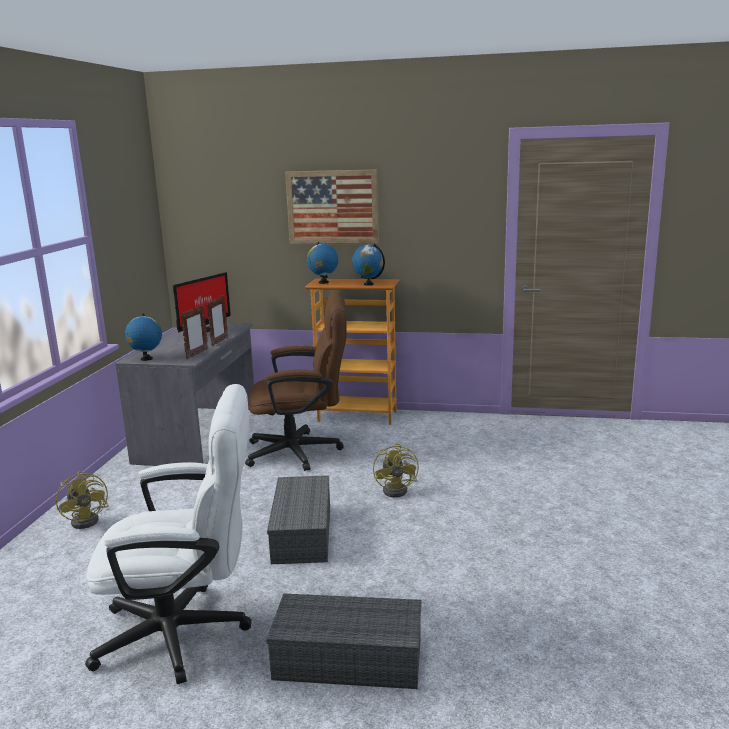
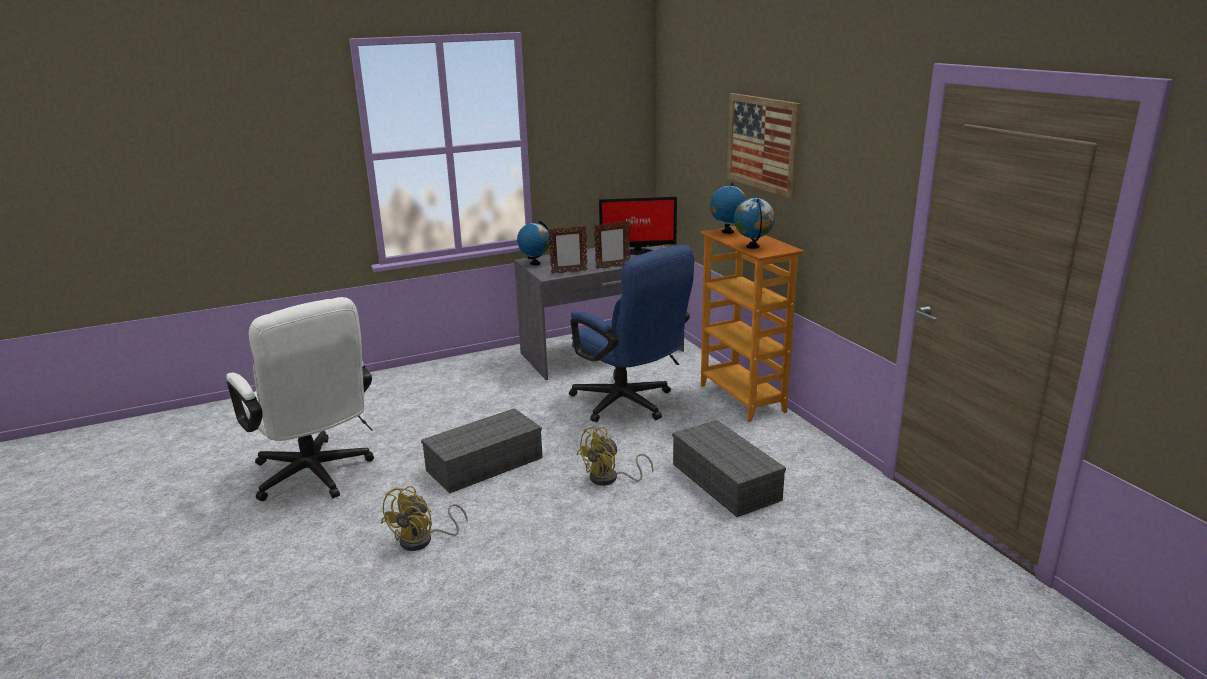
camera: 55 degrees right, 5 degrees up
(89, 519) = (428, 379): yellow fan -> yellow fan (423, 540)
(303, 451) = (628, 405): brown office chair -> blue office chair
(350, 658) = (323, 556): grey storage box -> grey storage box (727, 482)

